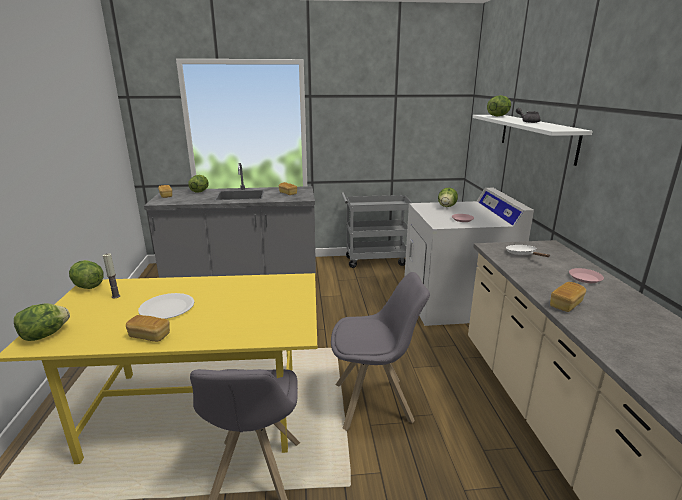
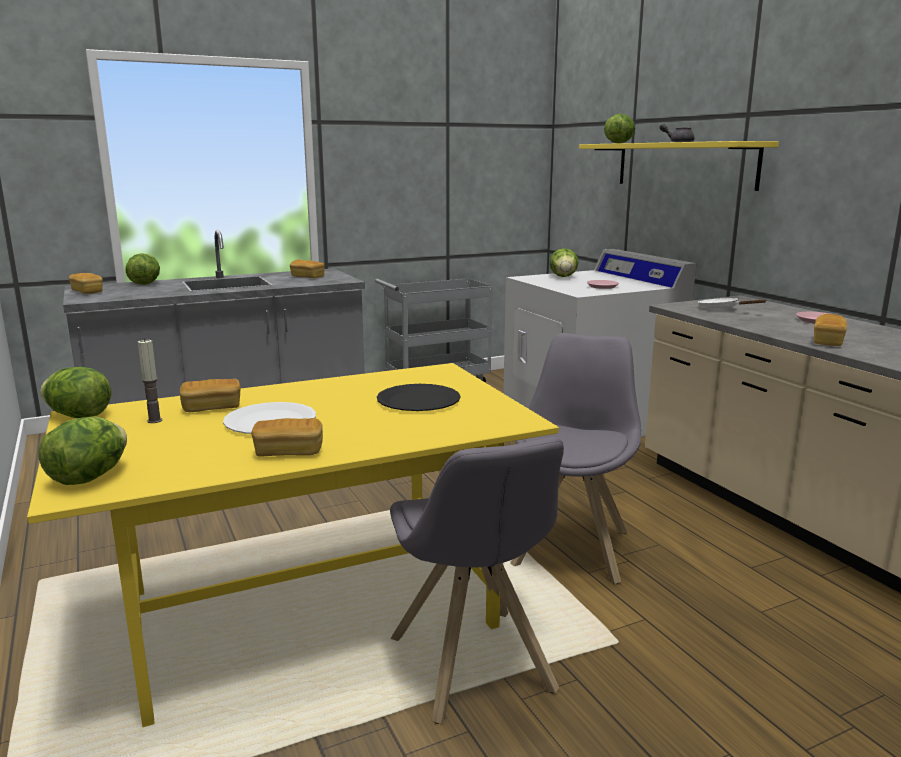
camera: 20 degrees left, 5 degrees down
(151, 291) = (212, 408): none -> bread
(260, 304) = (418, 400): none -> black plate
(373, 403) = (572, 547): grey chair -> grey chair turned 45 degrees counterclockwise
(536, 137) = (683, 165): white shelf -> yellow shelf

